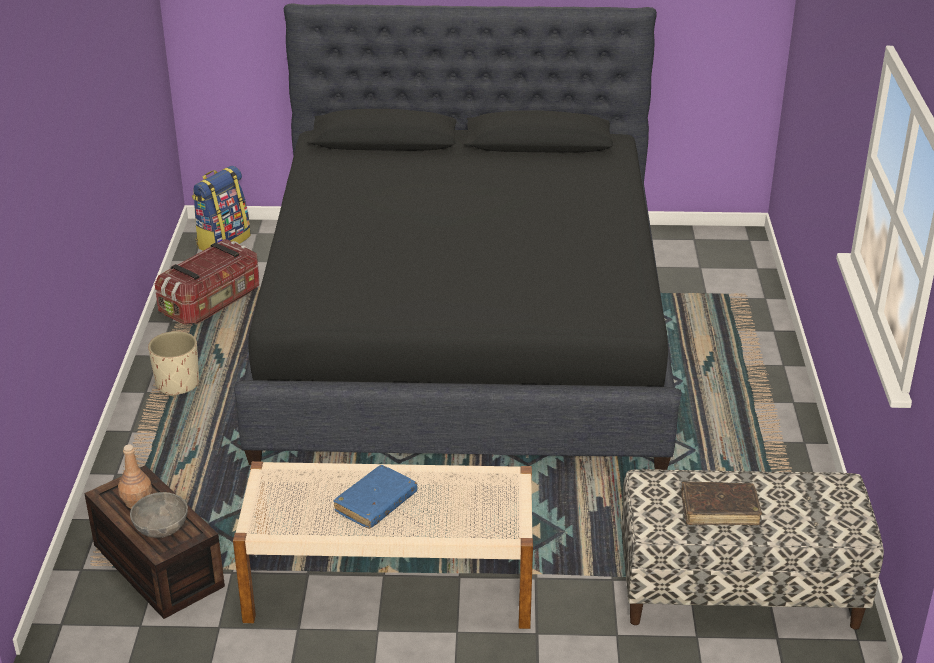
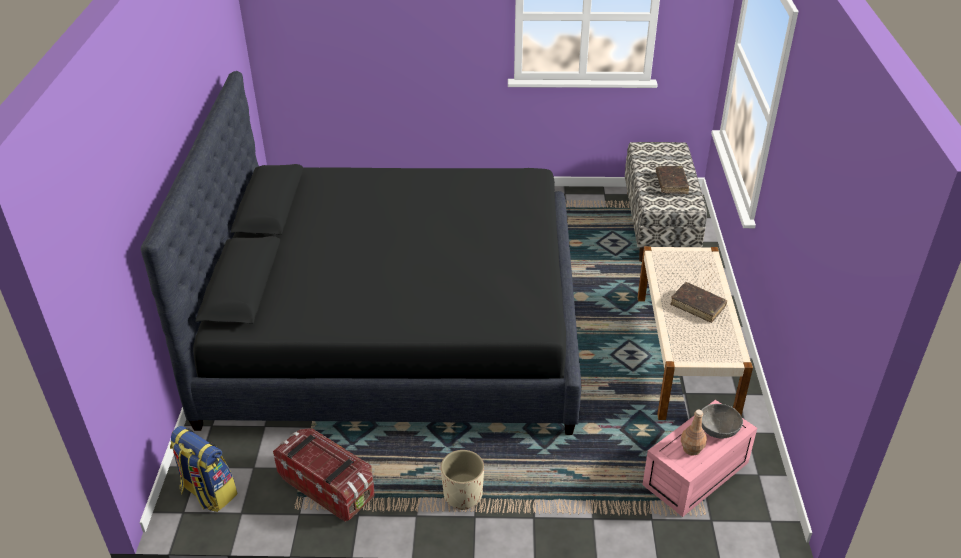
camera: 90 degrees left, 5 degrees up
(155, 565) = (696, 475): brown storage box -> pink storage box
(376, 503) = (697, 306): blue book -> brown book

